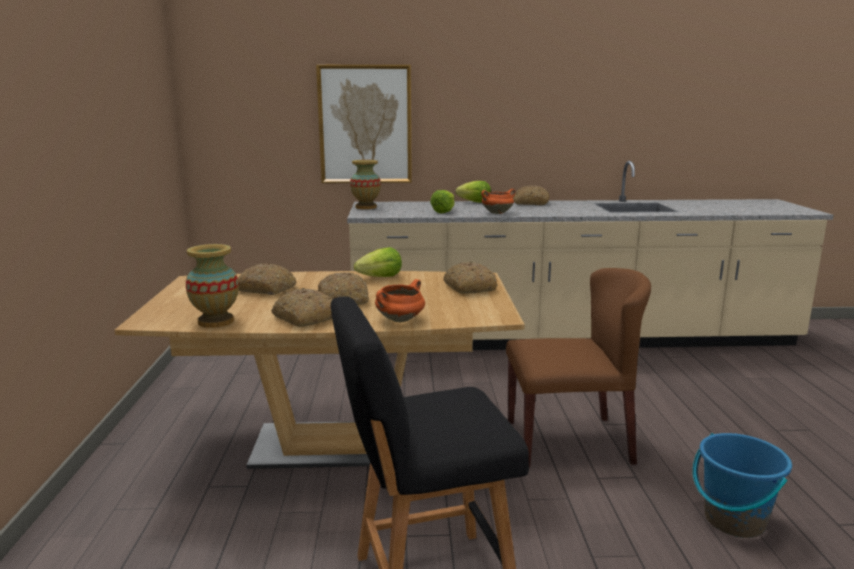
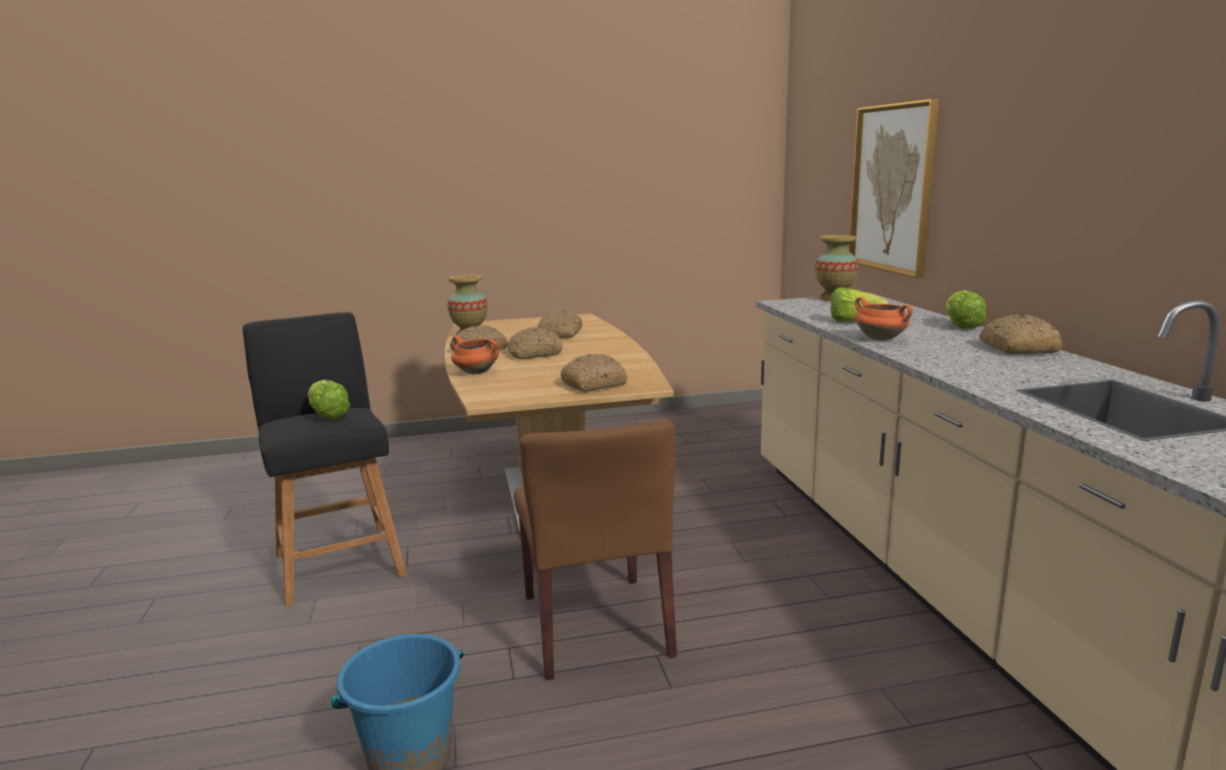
camera: 80 degrees right, 0 degrees up
(380, 278) = (617, 355): lettuce -> lettuce (328, 416)

